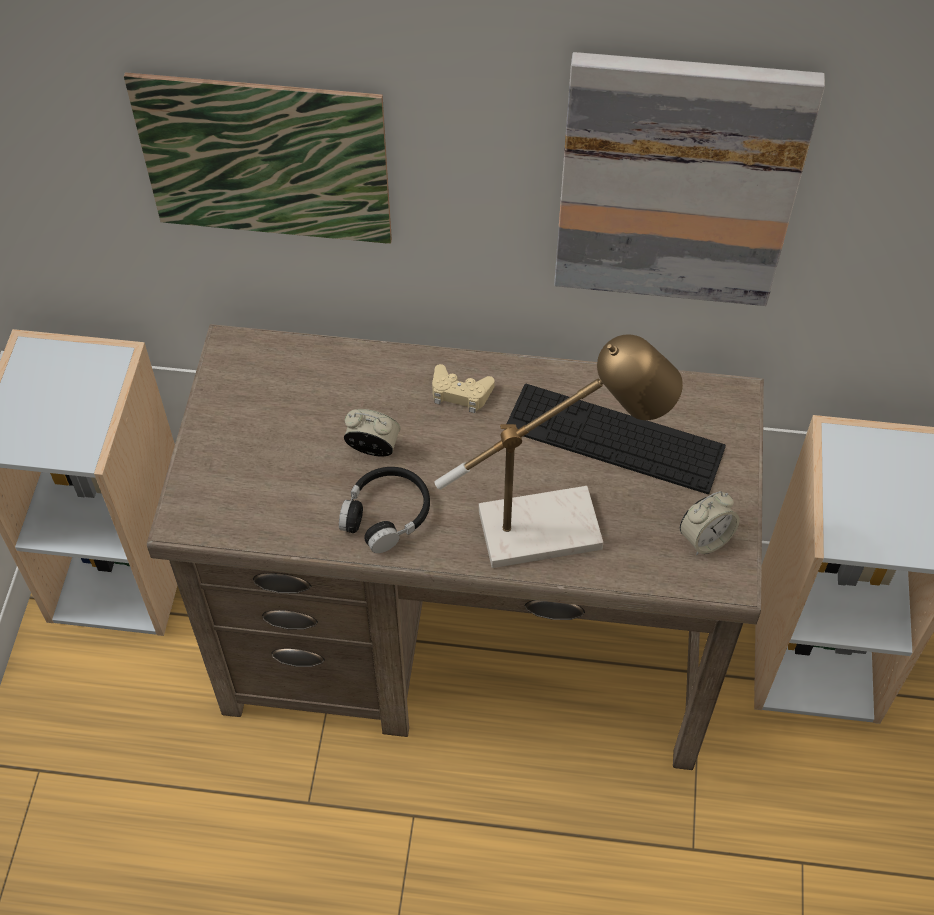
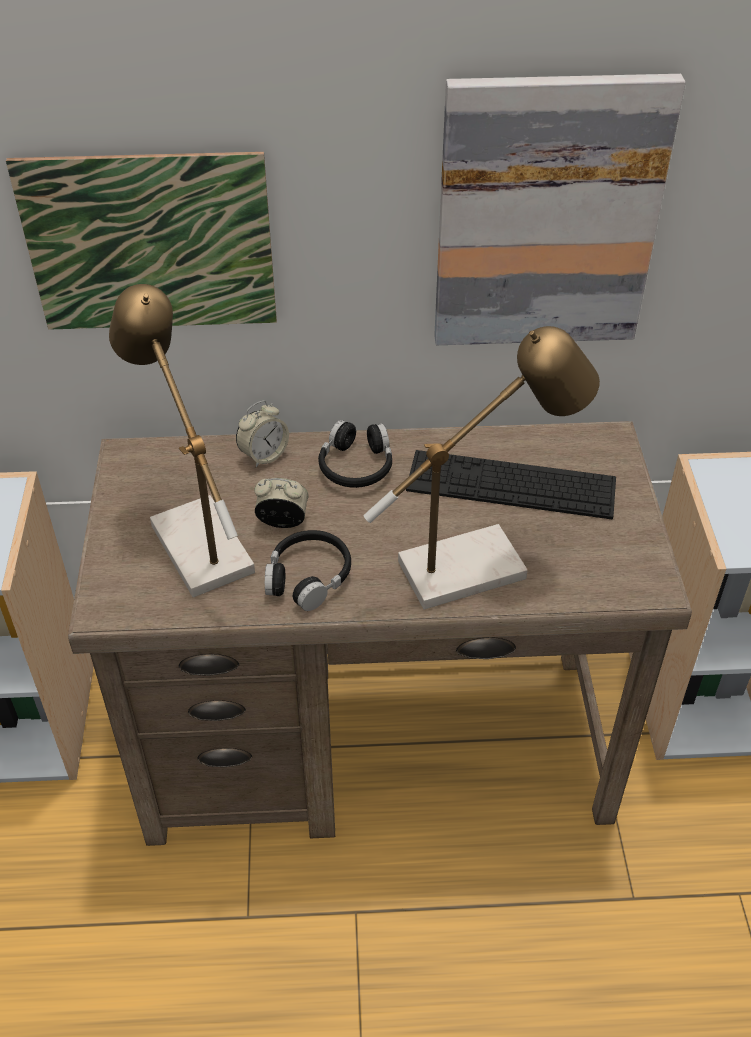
camera: 10 degrees left, 10 degrees down
(282, 455) = (193, 539): none -> table lamp
(460, 393) = (356, 466): beige game controller -> black headphones
(705, 539) = (620, 557): alarm clock -> alarm clock (264, 455)

